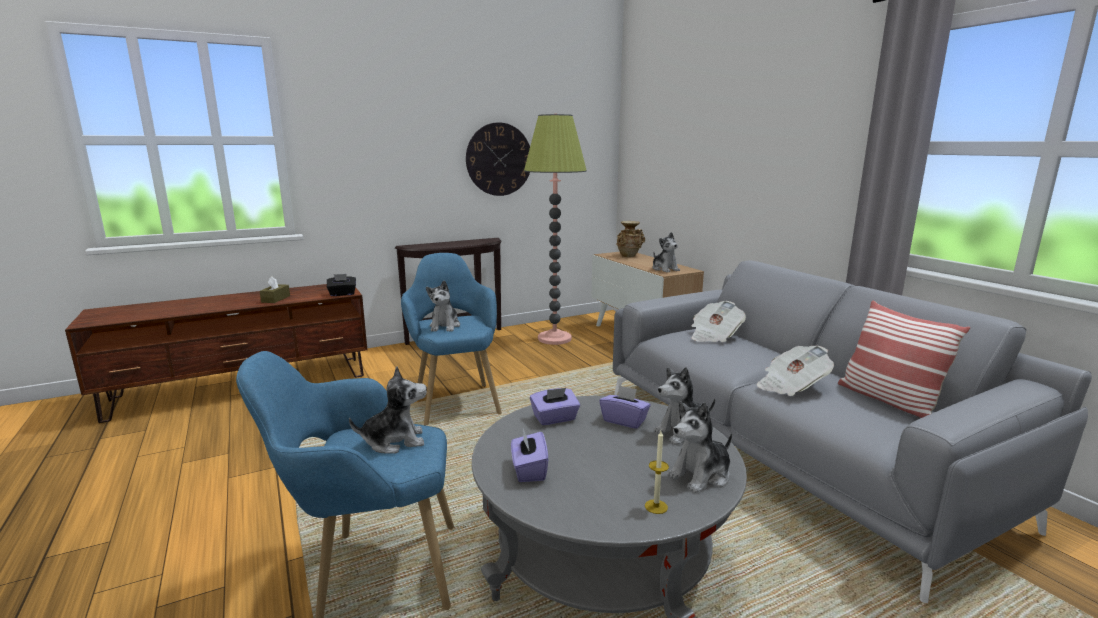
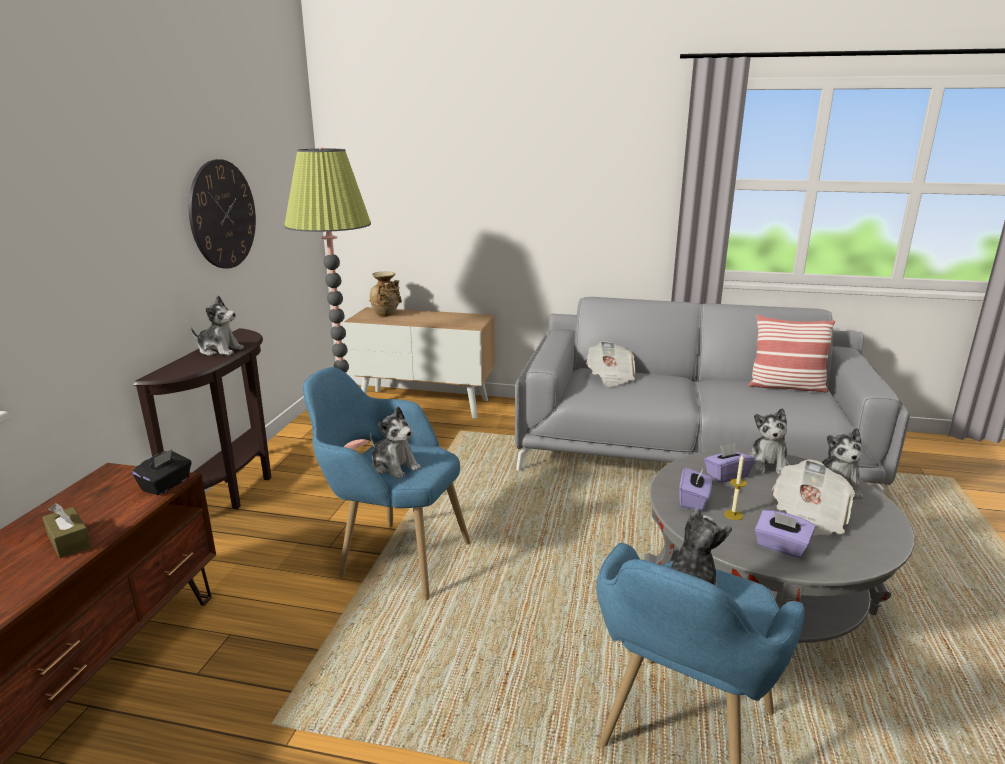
camera: 50 degrees left, 5 degrees up
(656, 506) = (871, 520): candle -> candle (733, 515)
(665, 269) = (461, 321): plush toy -> plush toy (219, 350)
(791, 386) = (732, 399): newspaper -> newspaper (808, 517)

